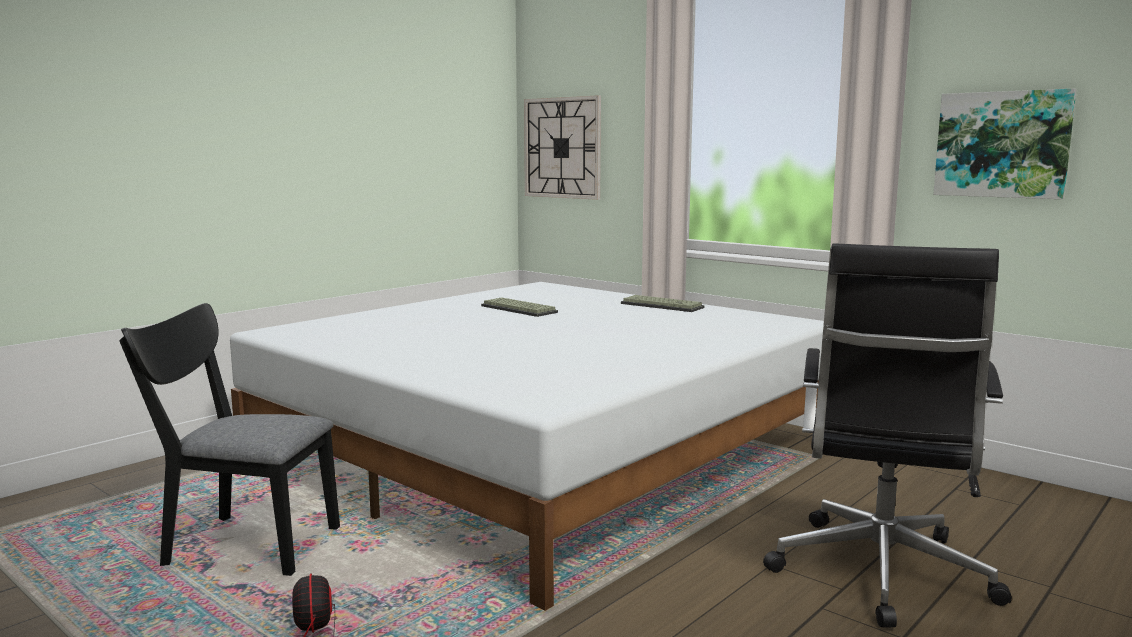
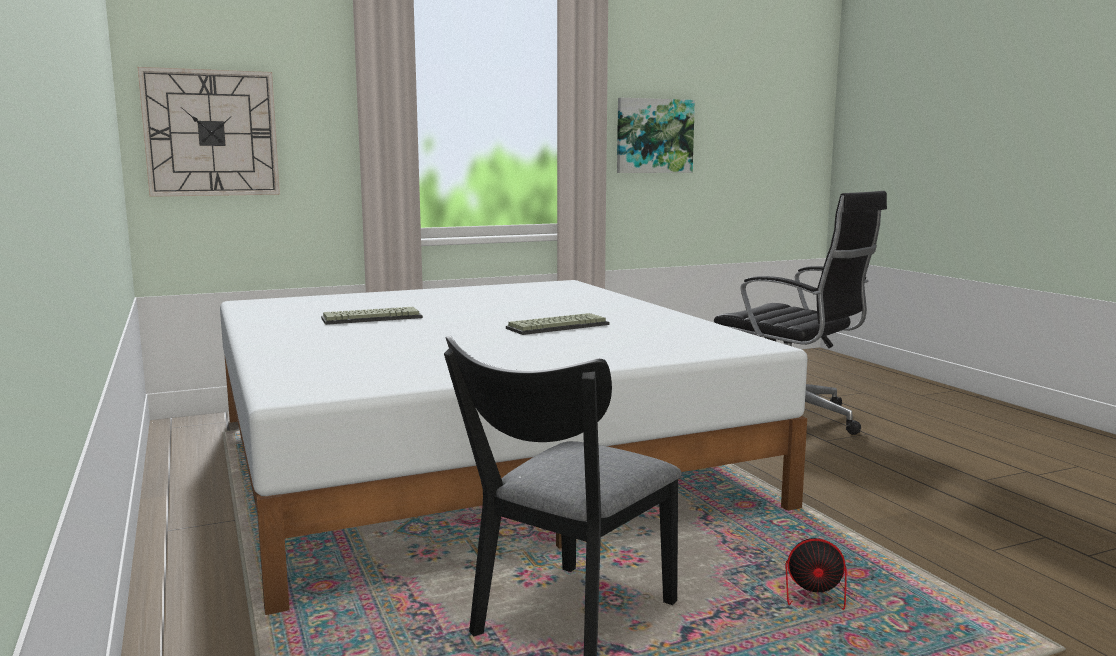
camera: 65 degrees left, 0 degrees up
(663, 305) = (444, 292): keyboard -> keyboard (558, 326)

